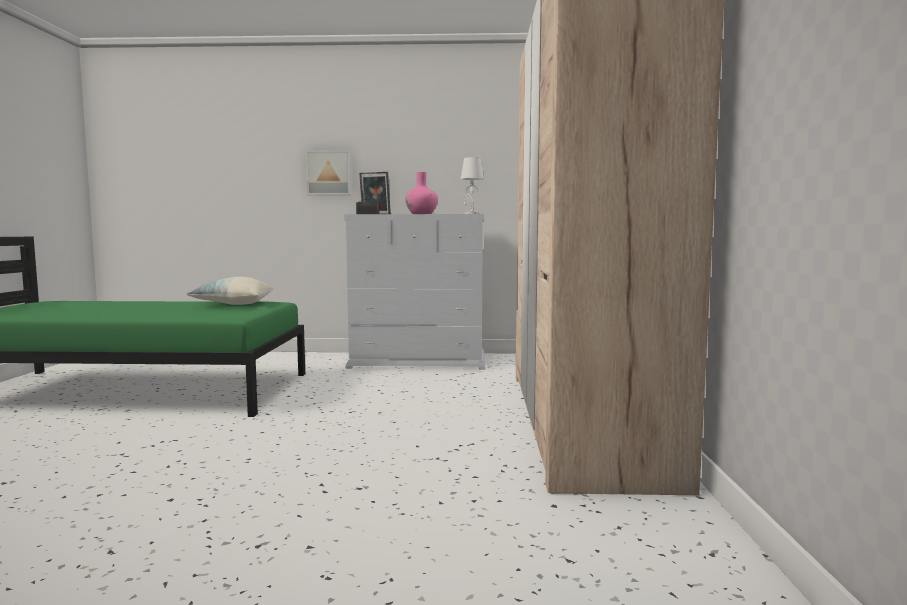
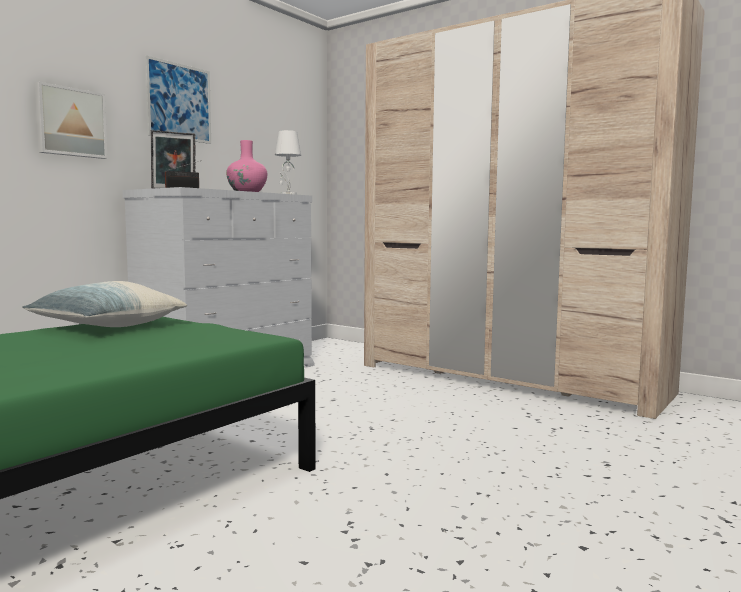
camera: 55 degrees left, 0 degrees up
(414, 145) = (179, 102): none -> picture

